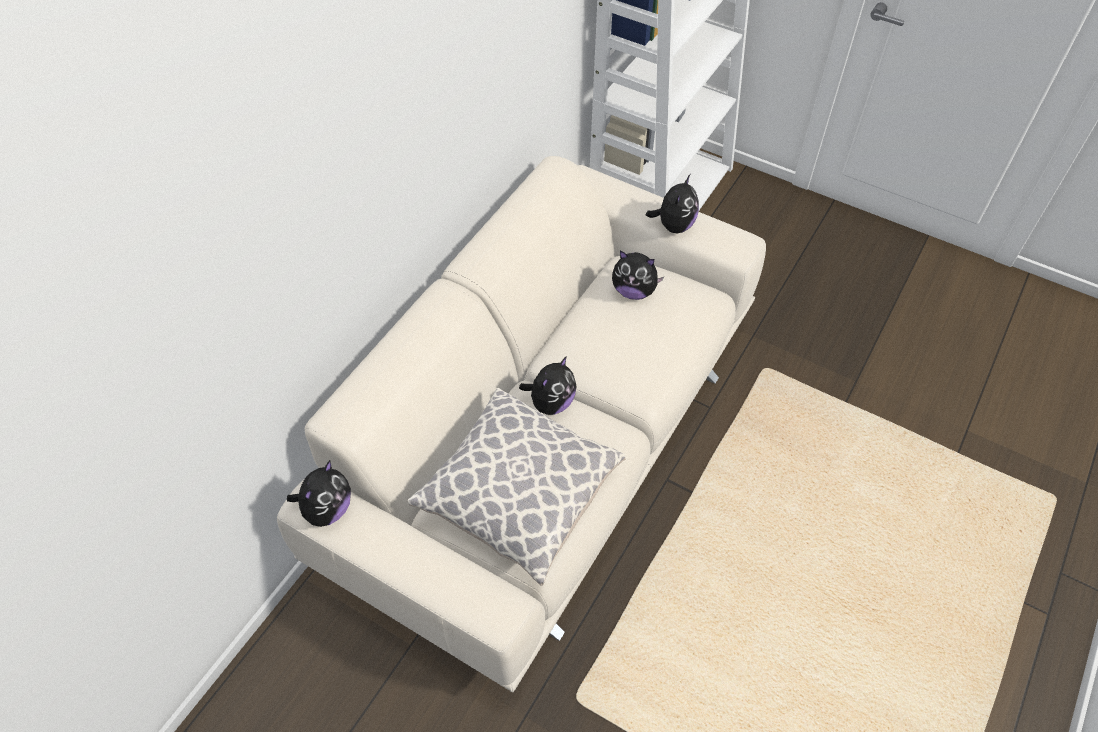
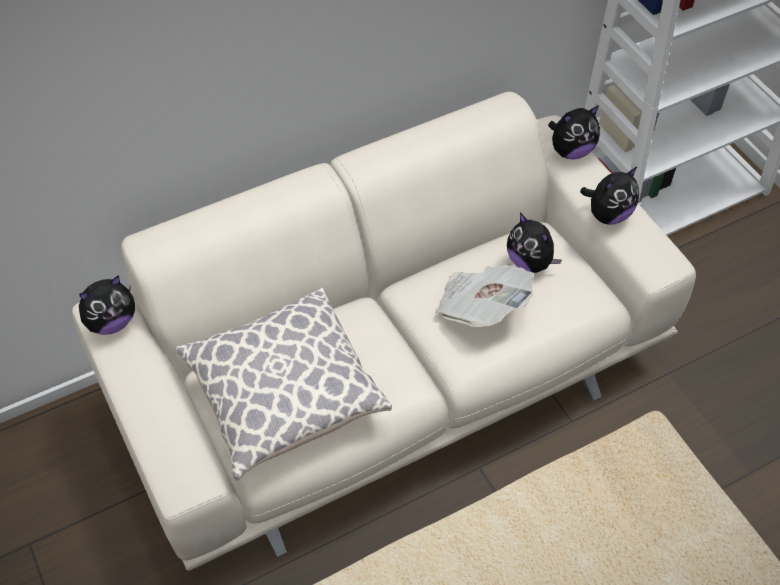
camera: 30 degrees right, 0 degrees up
(551, 403) = (375, 329): plush toy -> plush toy (570, 151)
(623, 344) = (481, 307): none -> newspaper

